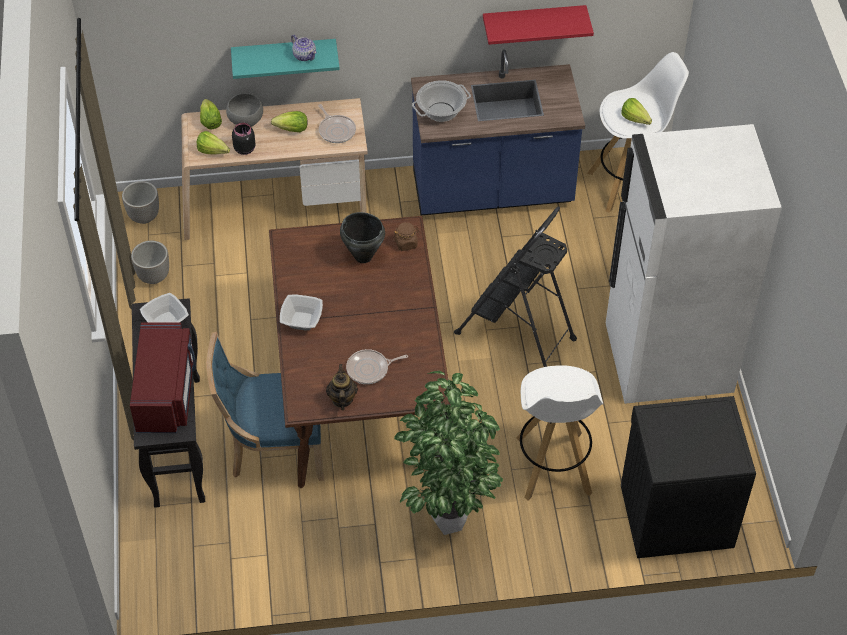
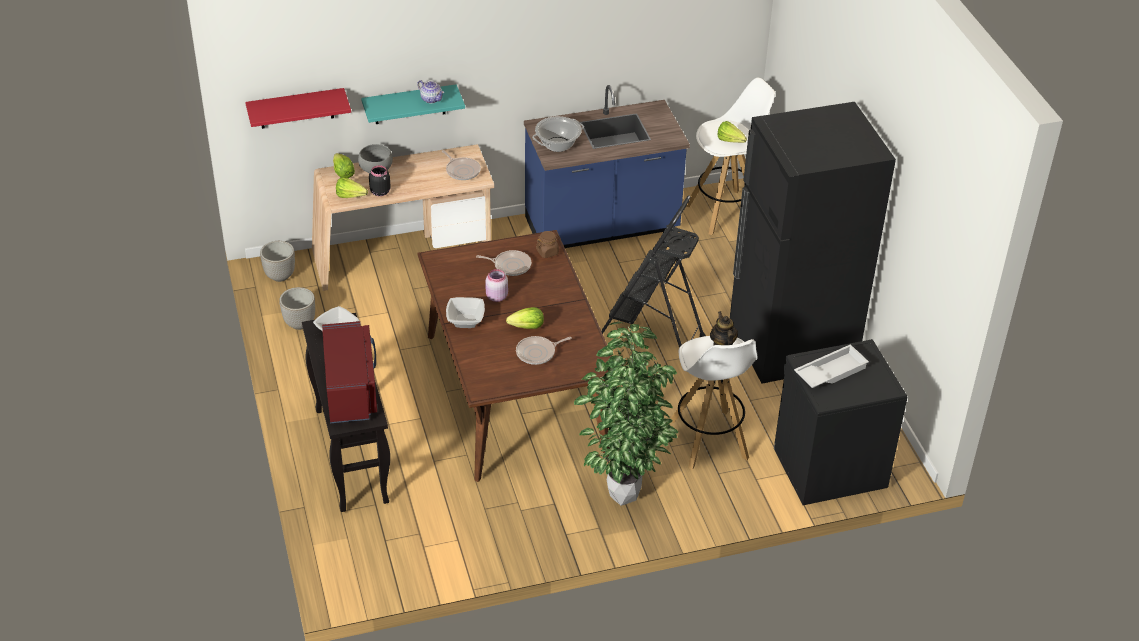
camera: 10 degrees left, 10 degrees down
(273, 448) = (444, 452): blue chair -> none
(292, 129) = (421, 173): lettuce -> lettuce (527, 327)
(340, 294) = (496, 297): none -> pink jar
(342, 399) = (517, 379): teapot -> teapot (722, 345)
(363, 256) = (510, 265): black cooking pot -> frying pan
(533, 22) = (632, 59): red shelf -> red shelf (296, 108)
(669, 358) = (793, 344): white fridge -> black fridge
(677, 432) = (830, 371): none -> white tray

